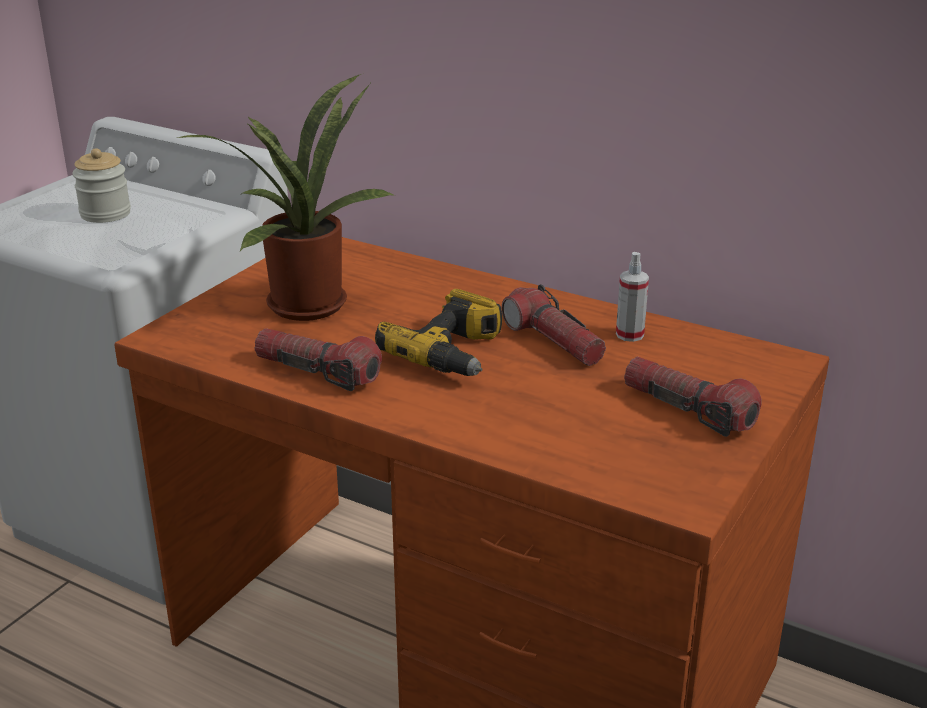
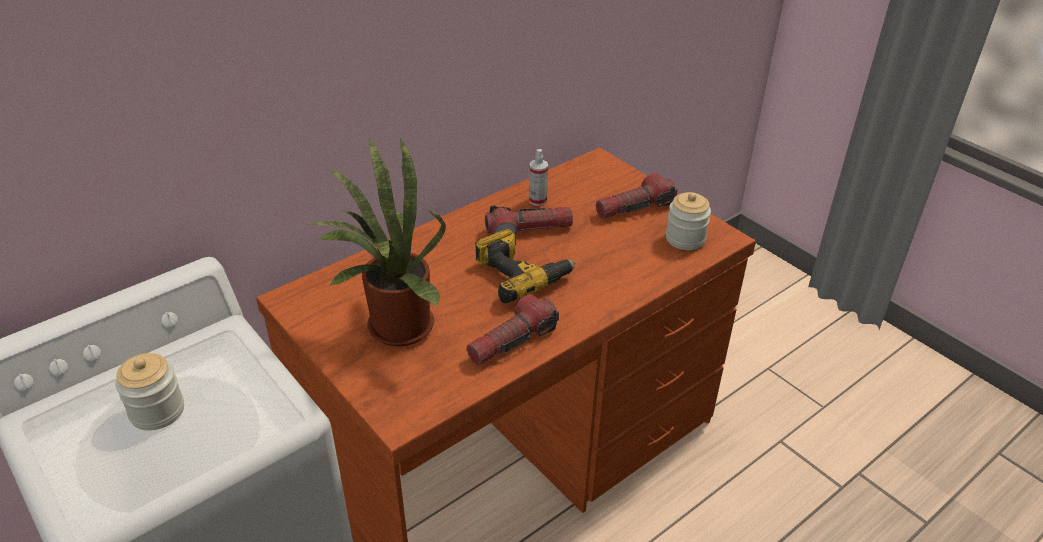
camera: 70 degrees left, 10 degrees up
(647, 465) = (685, 239): none -> jar

